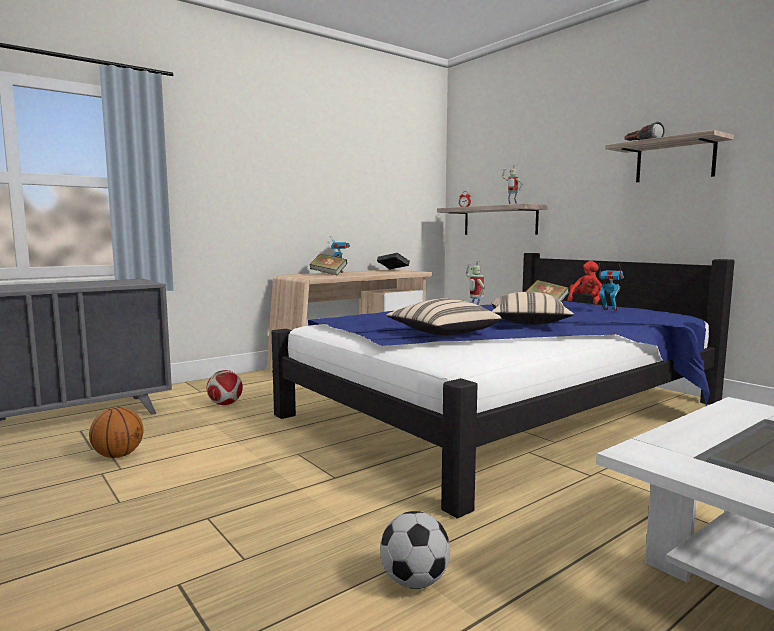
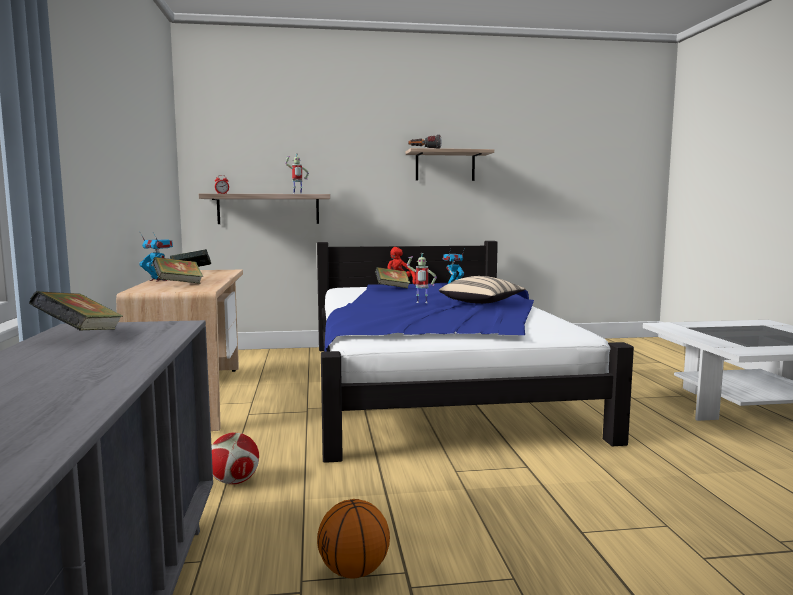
camera: 60 degrees left, 0 degrees up
(106, 281) = (81, 336): none -> book
(414, 582) = (711, 476): football -> none
(442, 334) = (494, 319): beige pillow -> none

